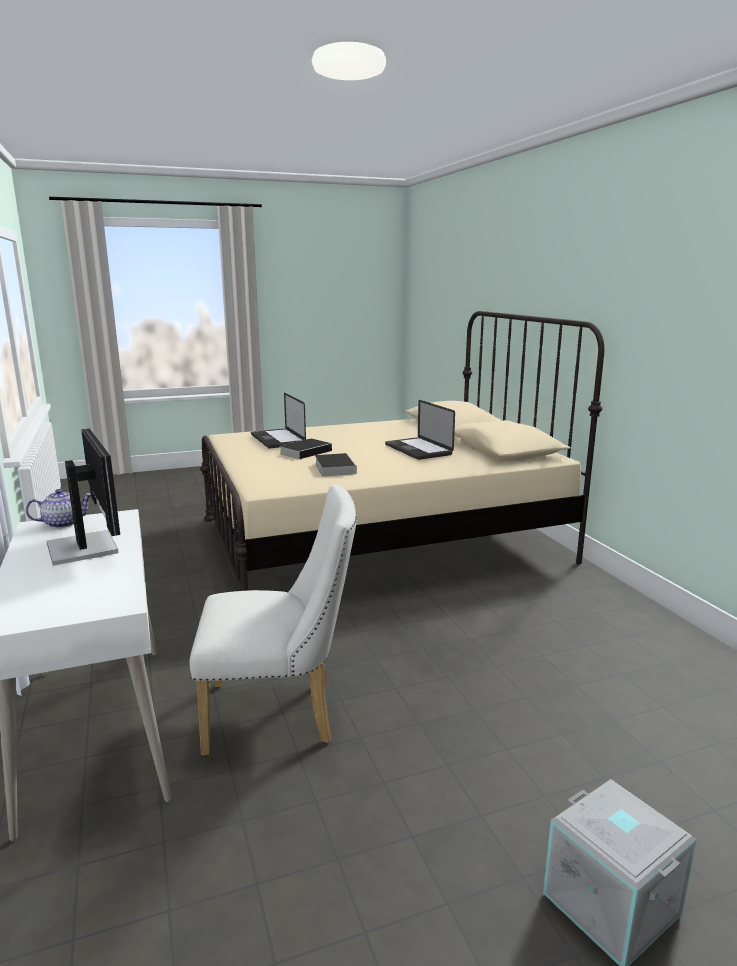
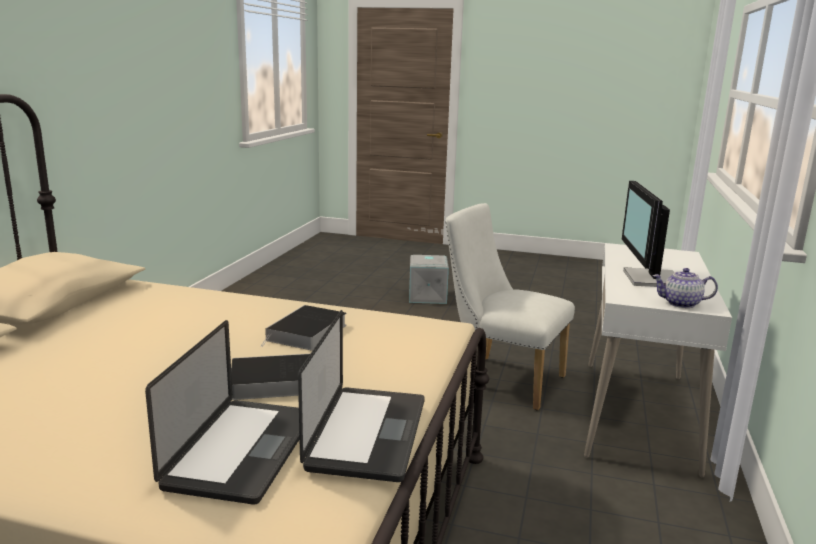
camera: 145 degrees left, 0 degrees up
(418, 450) = (128, 332): laptop -> laptop (367, 434)

